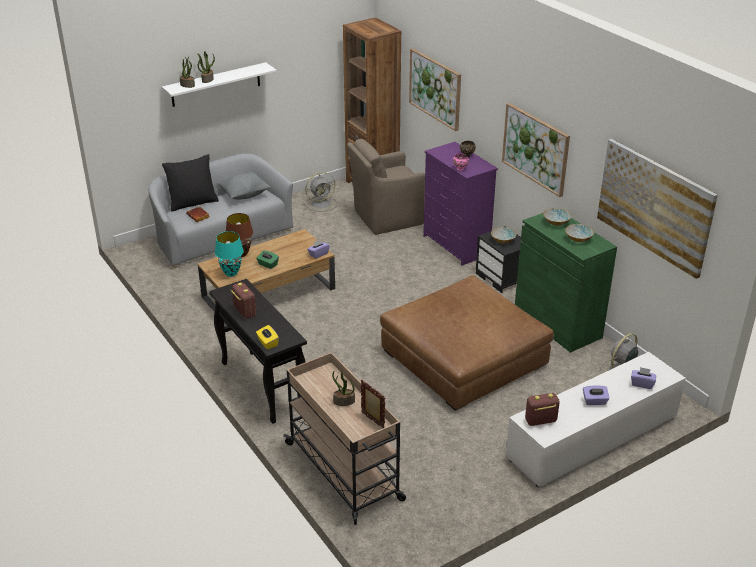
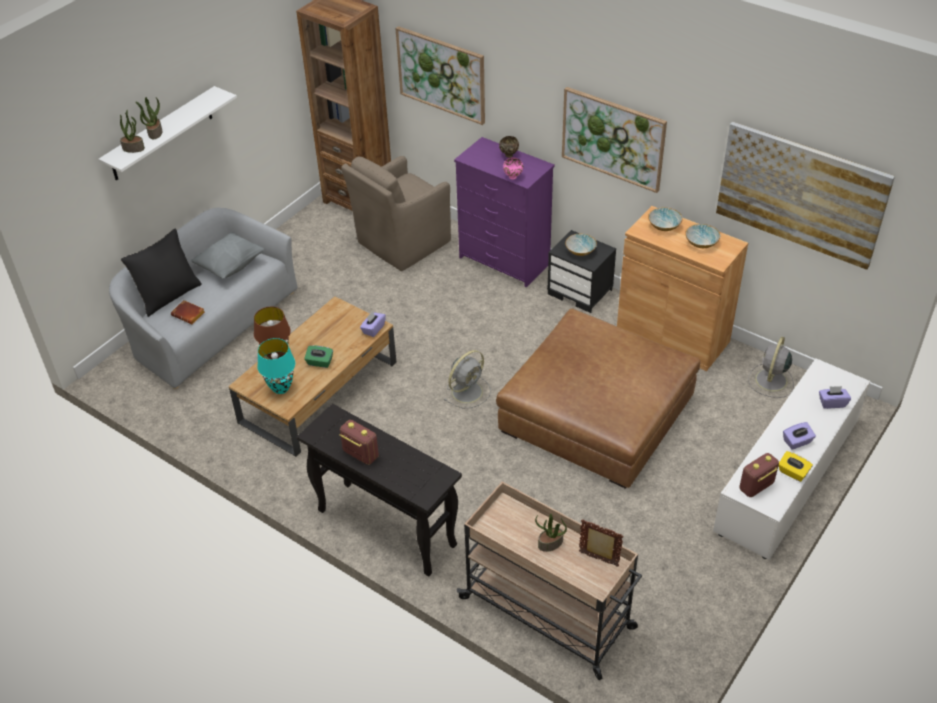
camera: 20 degrees left, 10 degrees up
(267, 343) = (416, 492): yellow tissue box -> yellow tissue box (792, 472)
(322, 204) = (311, 243): grey fan -> grey fan (468, 391)
(557, 323) = (672, 336): green cabinet -> brown cabinet

